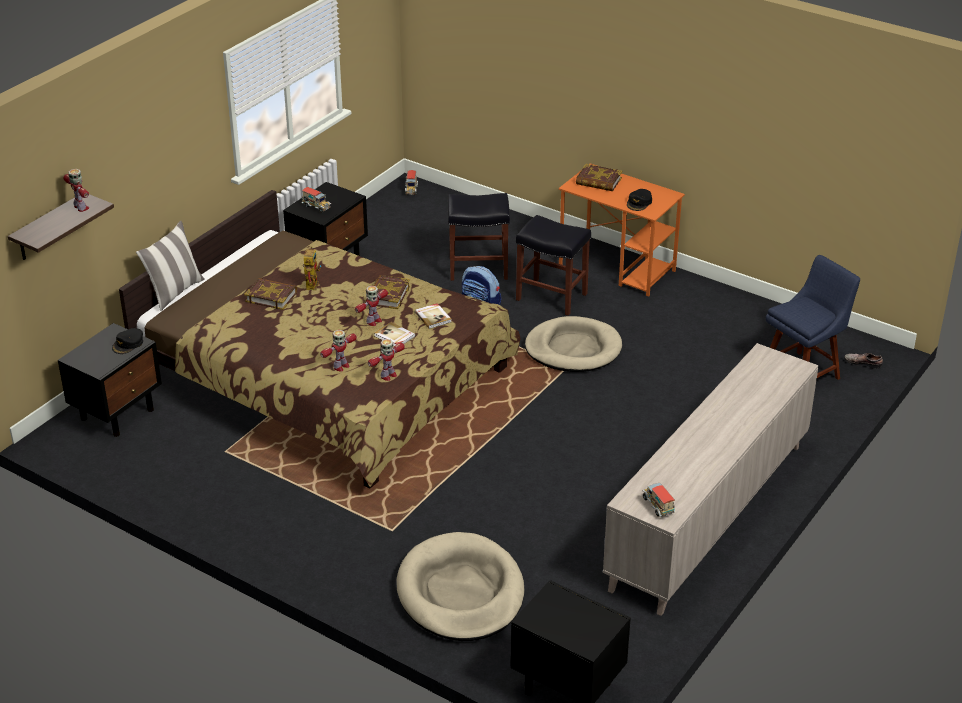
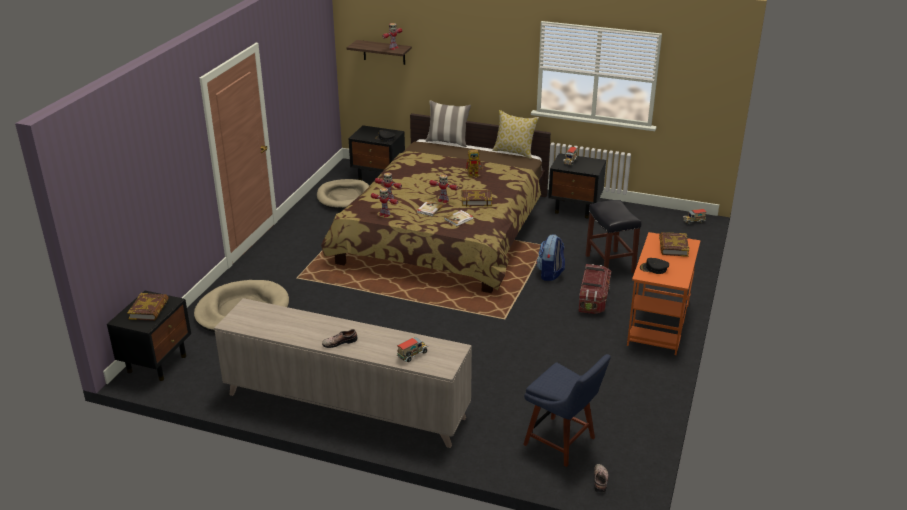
camera: 75 degrees right, 5 degrees down
(250, 244) = (514, 152): none -> pillow
(271, 297) = (453, 166): book -> book (149, 310)
(550, 297) = (593, 299): black stool -> storage box
(573, 349) = (529, 318): beige dog bed -> beige dog bed (345, 197)
(658, 506) = (243, 318): toy truck -> toy truck (412, 356)
(731, 433) = (339, 342): none -> shoe

